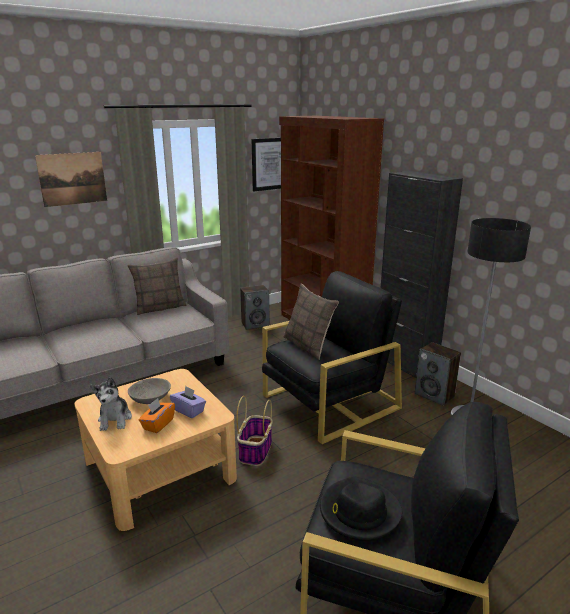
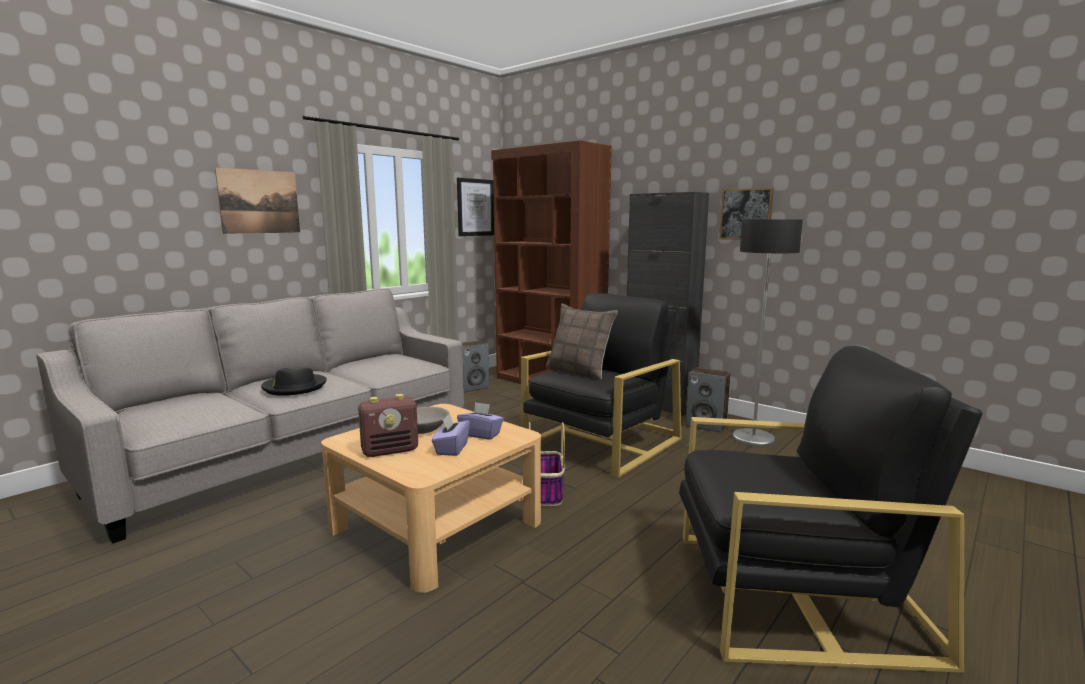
camera: 15 degrees left, 10 degrees down
(115, 419) = (390, 450): plush toy -> radio
(158, 424) = (451, 449): orange tissue box -> purple tissue box
(160, 308) = (373, 358): pillow -> none
(359, 512) = (760, 480): black hat -> black hat (294, 387)
(494, 204) = (746, 214): none -> picture

